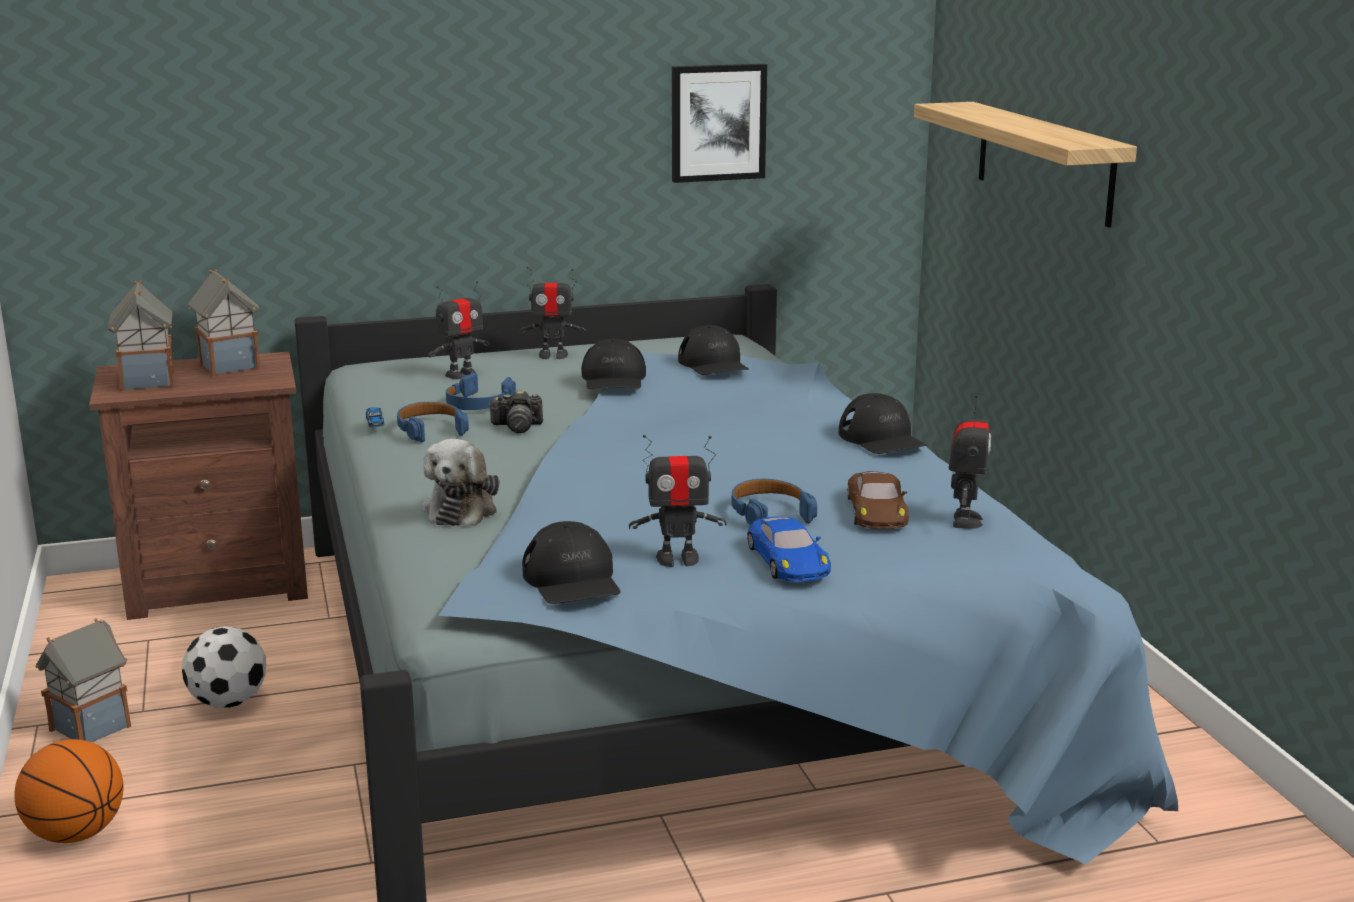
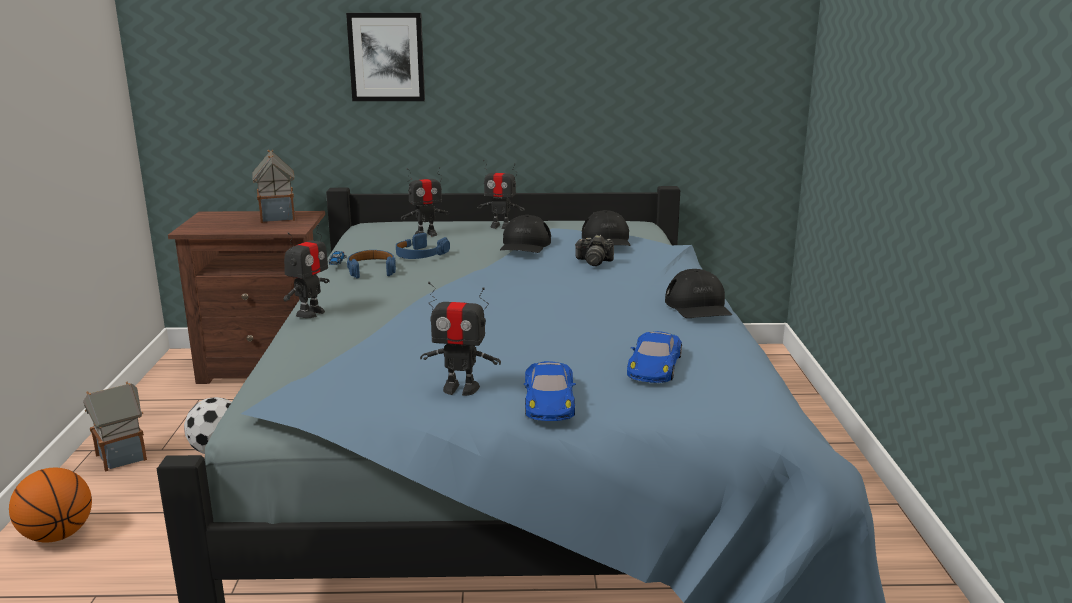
camera: 15 degrees right, 0 degrees up
(148, 382) = (217, 223): toy house -> none
(462, 509) = (341, 330): plush toy -> none
(517, 426) = (433, 273): camera -> camera (594, 261)
(572, 580) = (364, 396): black cap -> none
(718, 122) = (641, 61): picture -> picture (386, 57)
(770, 513) = (564, 358): blue headphones -> none
(876, 511) = (654, 366): brown toy car -> blue toy car
(965, 521) = (726, 382): toy robot -> toy robot (310, 313)
(1044, 161) = (880, 92): shelf -> none

